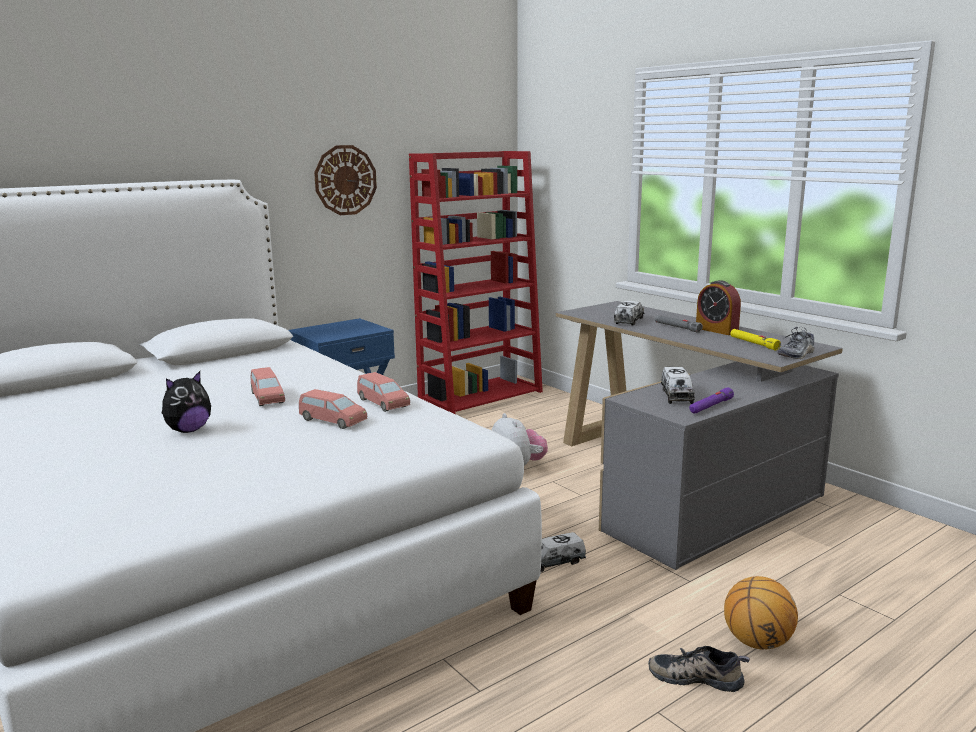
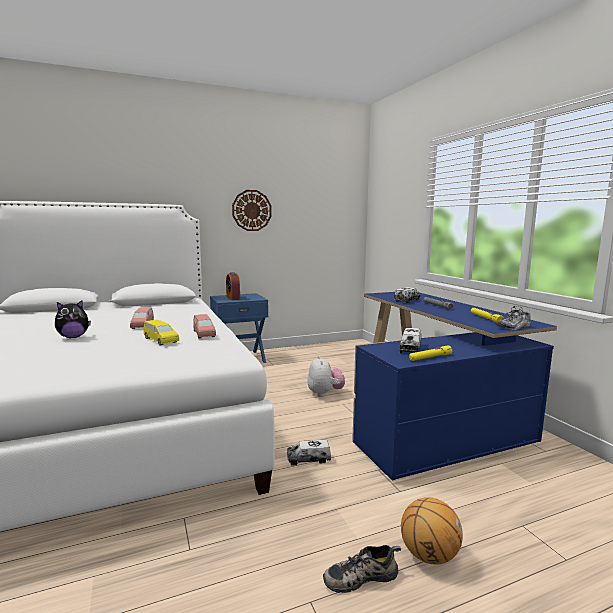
camera: 15 degrees right, 5 degrees down
(332, 421) = (160, 340): pink toy car -> yellow toy car
(481, 395) = (332, 348): red bookcase -> none
(678, 483) = (431, 417): grey desk -> blue desk
(696, 676) = (361, 575): shoe -> shoe turned 45 degrees counterclockwise
(710, 406) = (430, 357): purple flashlight -> yellow flashlight
(716, 330) = (465, 309): alarm clock -> alarm clock (233, 298)

